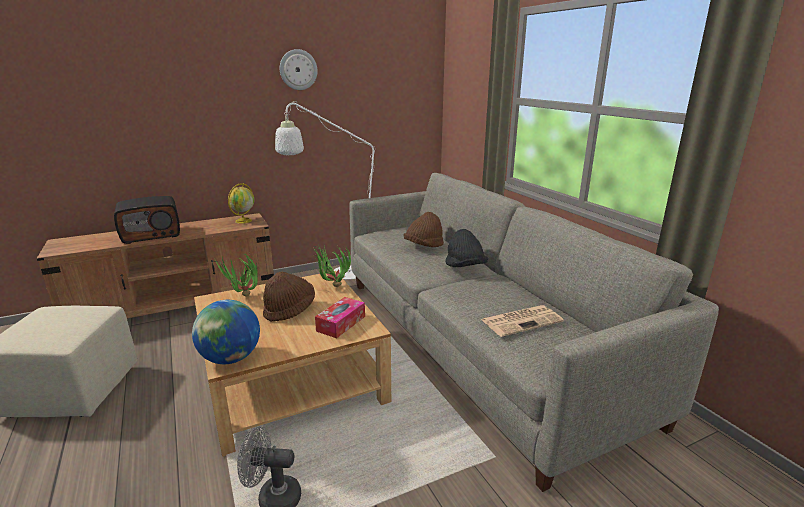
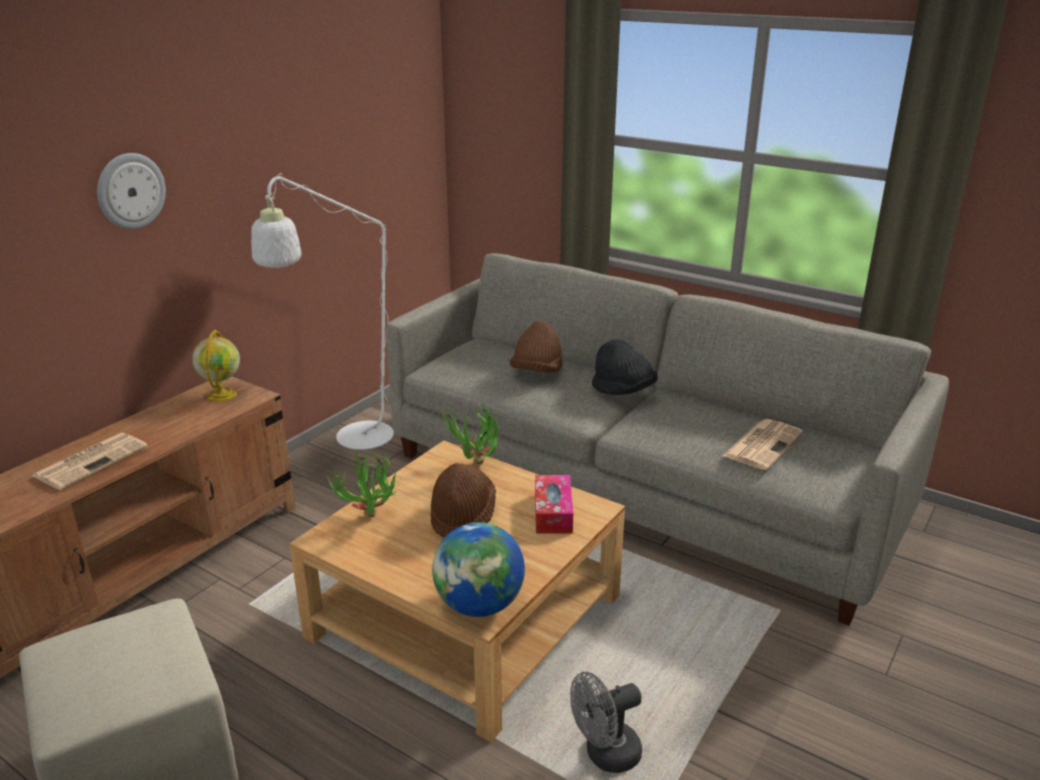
camera: 30 degrees left, 5 degrees up
(152, 234) = (92, 461): radio -> newspaper
(298, 69) = (258, 114): wall clock -> wall clock (130, 191)

